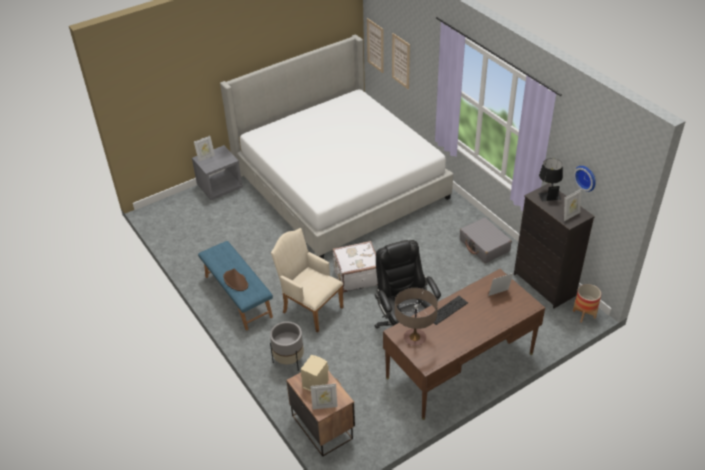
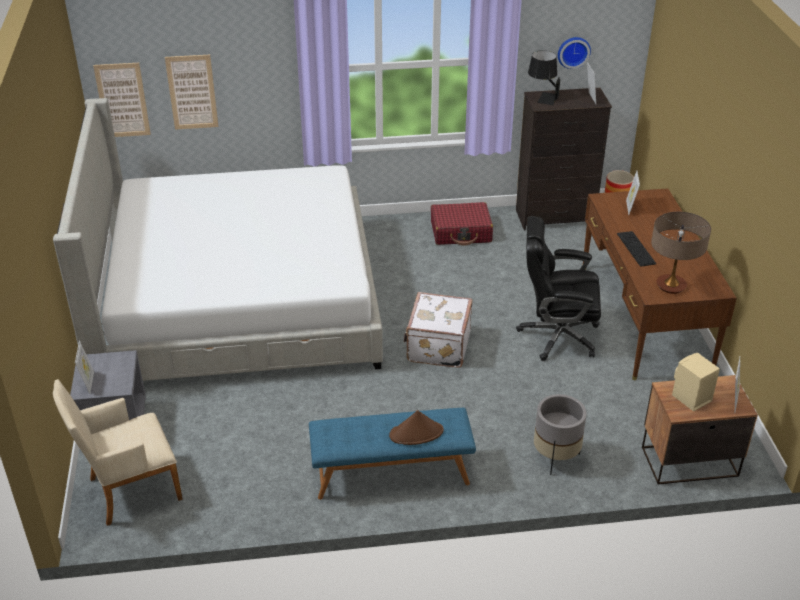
camera: 65 degrees left, 5 degrees down
(310, 308) = (467, 407): beige armchair -> beige armchair (129, 490)
(484, 246) = (461, 232): grey suitcase -> red suitcase

